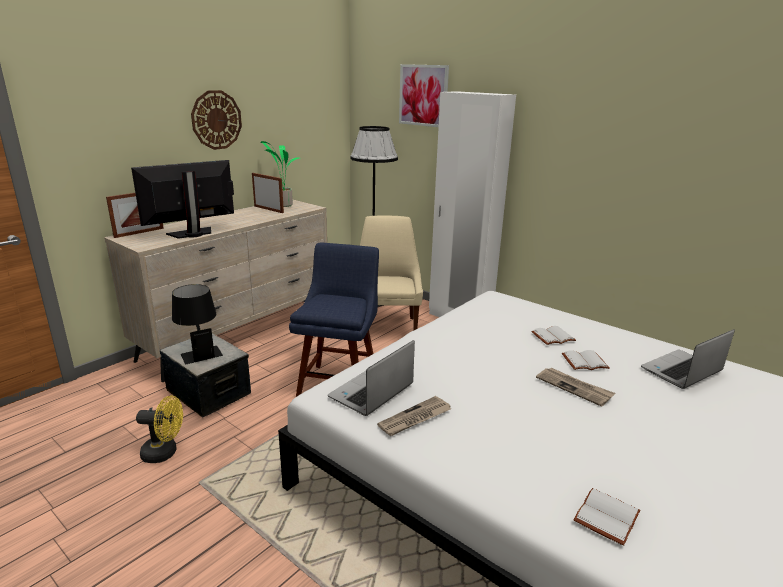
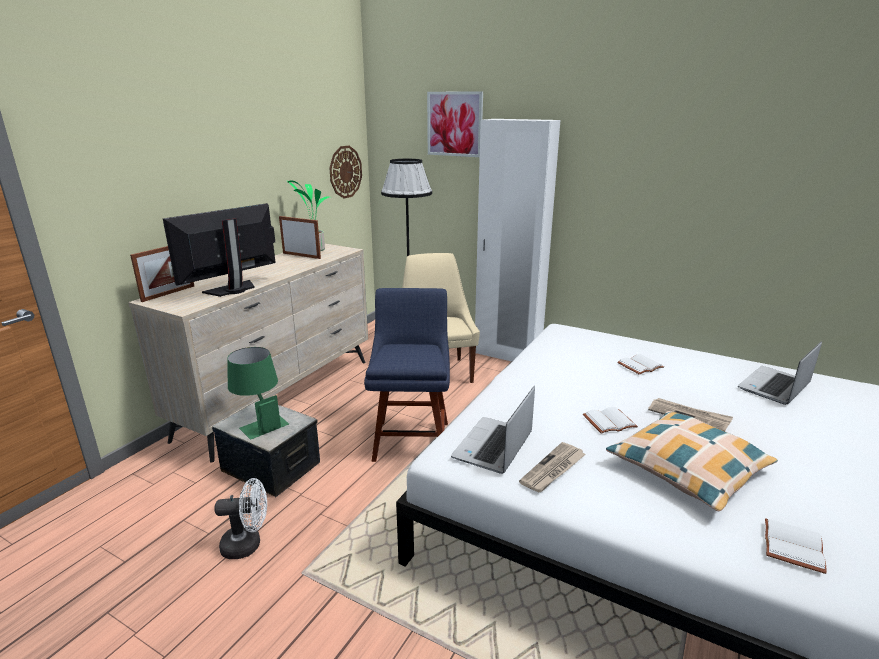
camera: 10 degrees left, 0 degrees up
(165, 453) = (248, 544): yellow fan -> white fan
(199, 351) = (259, 422): black table lamp -> green table lamp
(216, 120) = (239, 159): wall clock -> wall clock (345, 172)
(544, 434) = (687, 468): none -> pillow
(585, 361) = (683, 387): white book -> white book (609, 421)

